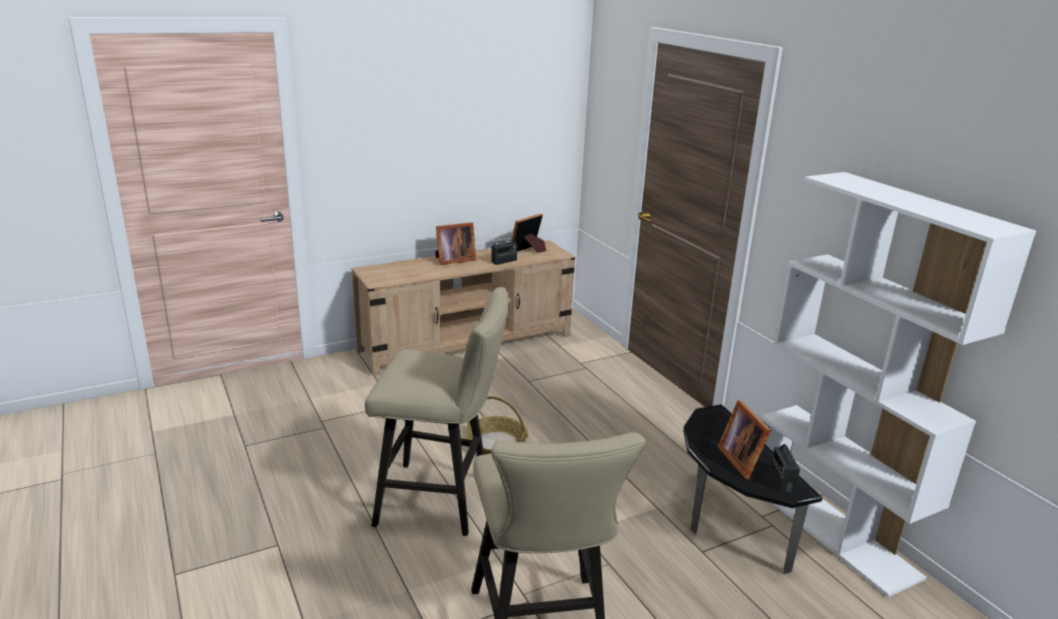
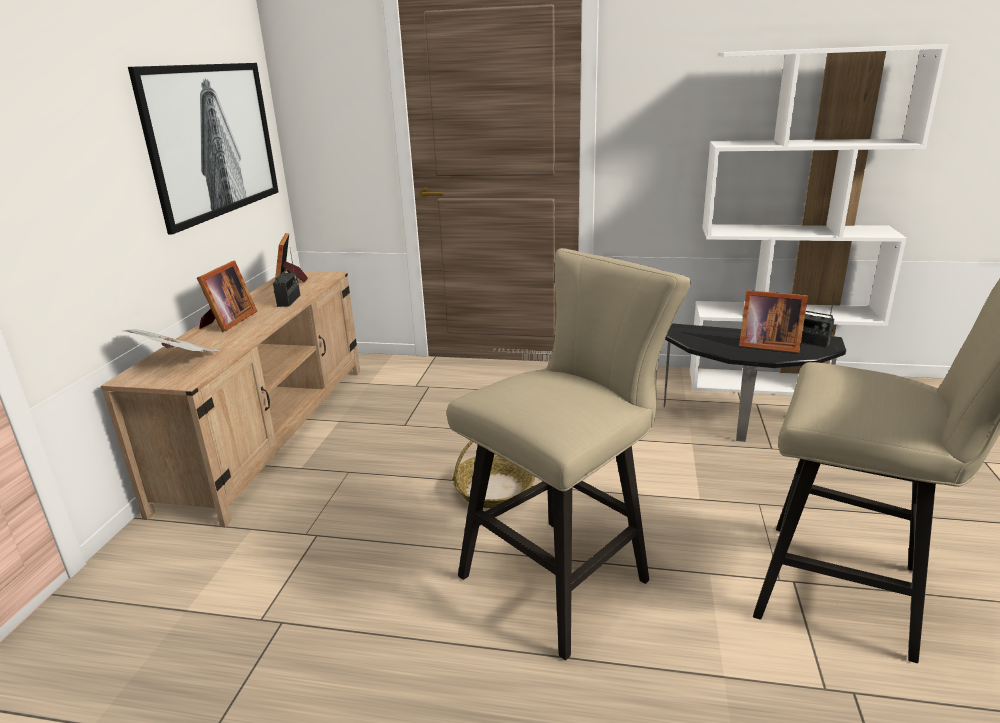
camera: 50 degrees left, 0 degrees up
(394, 271) = (177, 361): none -> newspaper
(503, 140) = (213, 140): none -> picture

